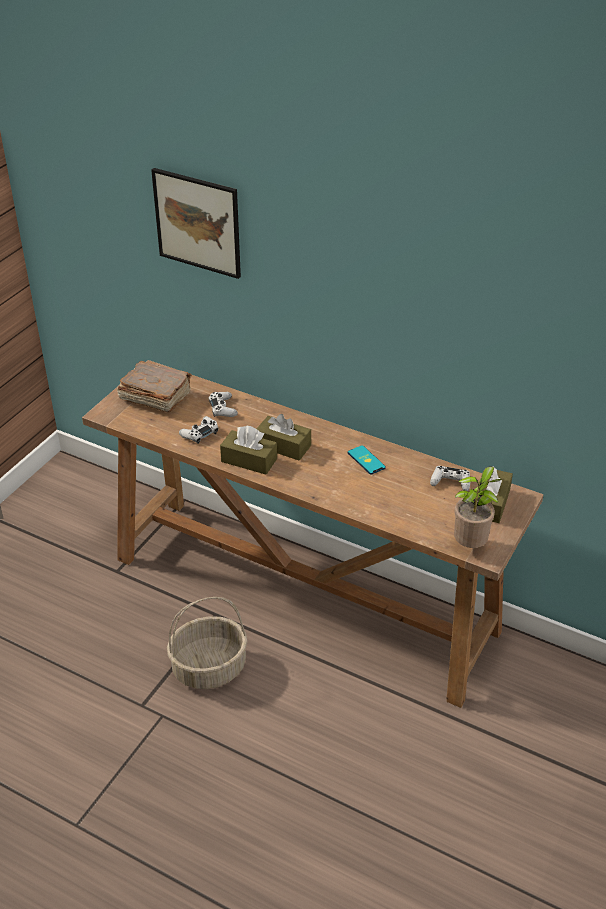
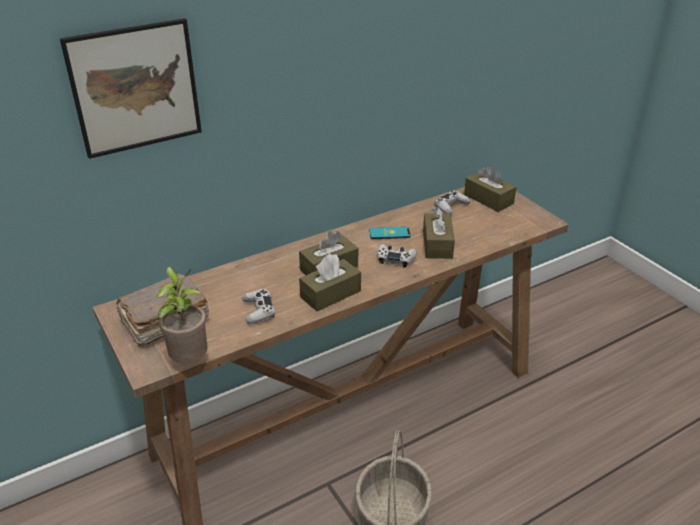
camera: 60 degrees left, 5 degrees down
(222, 408) = (235, 284): white game controller -> white game controller (395, 259)
(374, 494) = (437, 244): none -> brown tissue box
(471, 545) = (530, 223): potted plant -> potted plant (189, 360)

